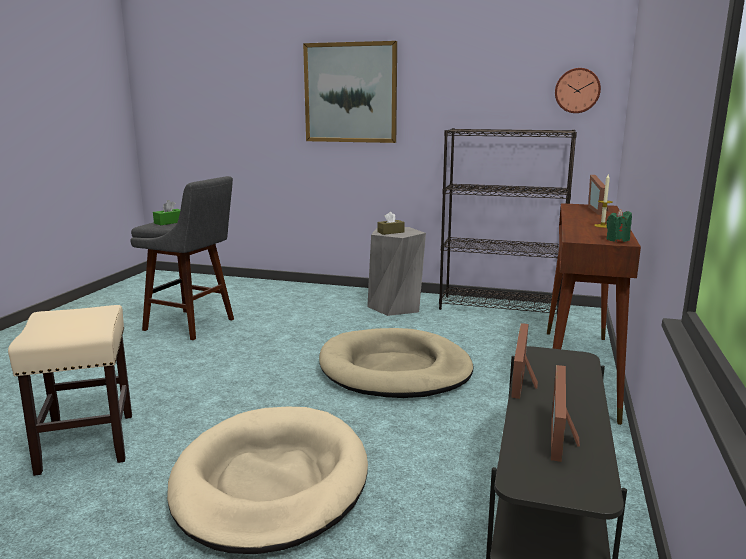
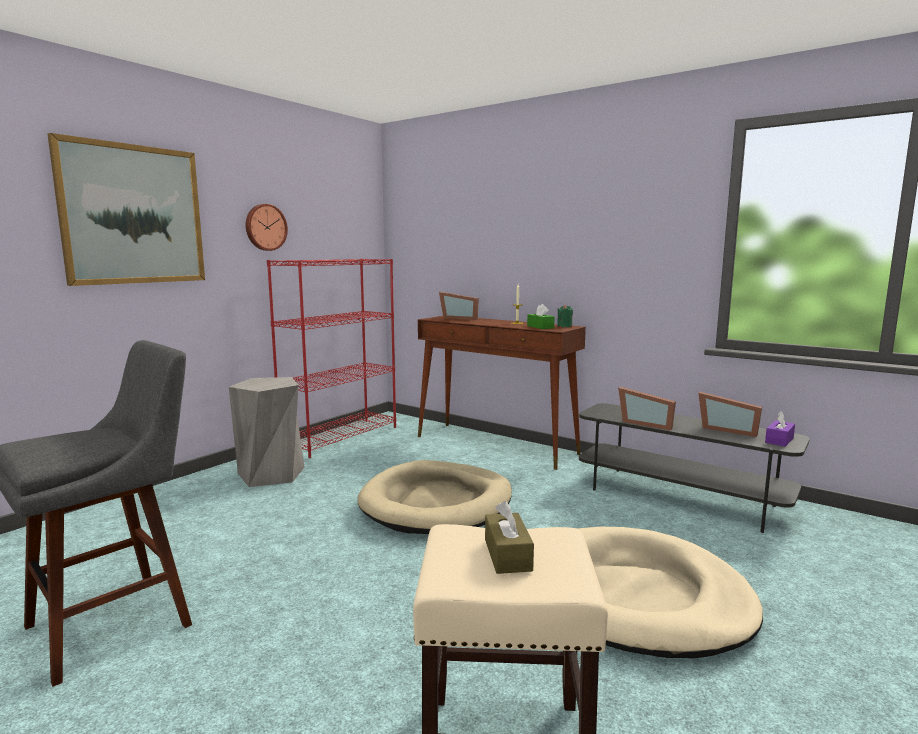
camera: 70 degrees left, 5 degrees down
(169, 222) = (69, 445): green tissue box -> green tissue box (540, 327)
(390, 232) = (264, 385): brown tissue box -> brown tissue box (507, 555)
(500, 307) = (341, 437): black bookcase -> red bookcase
(553, 479) = (779, 440): none -> purple tissue box
(577, 90) = (355, 224): wall clock -> wall clock (265, 227)

